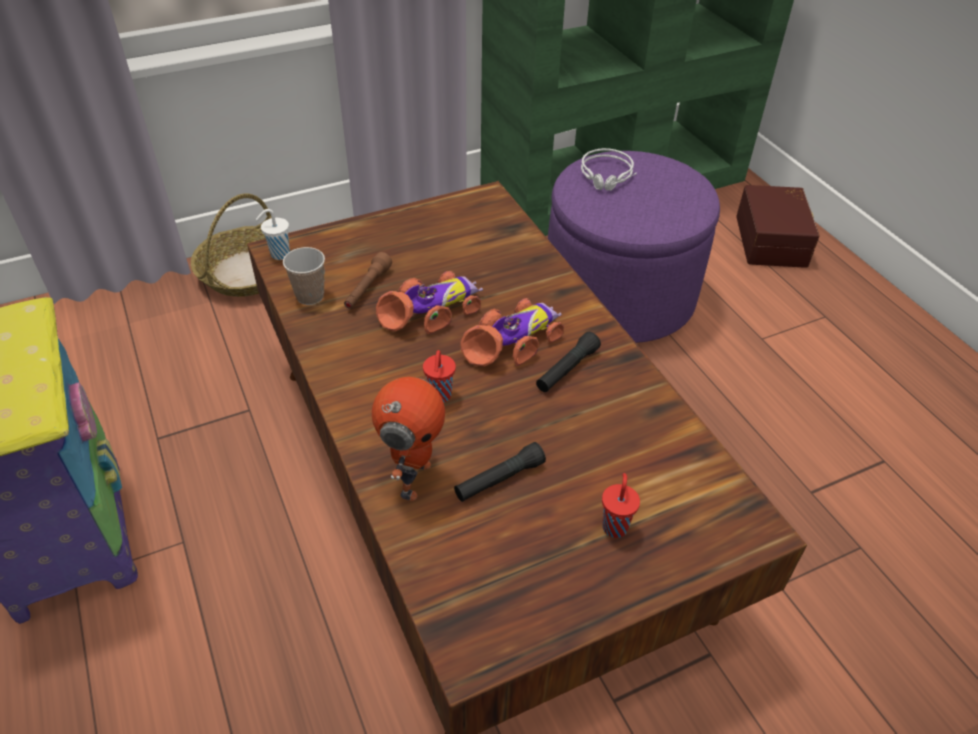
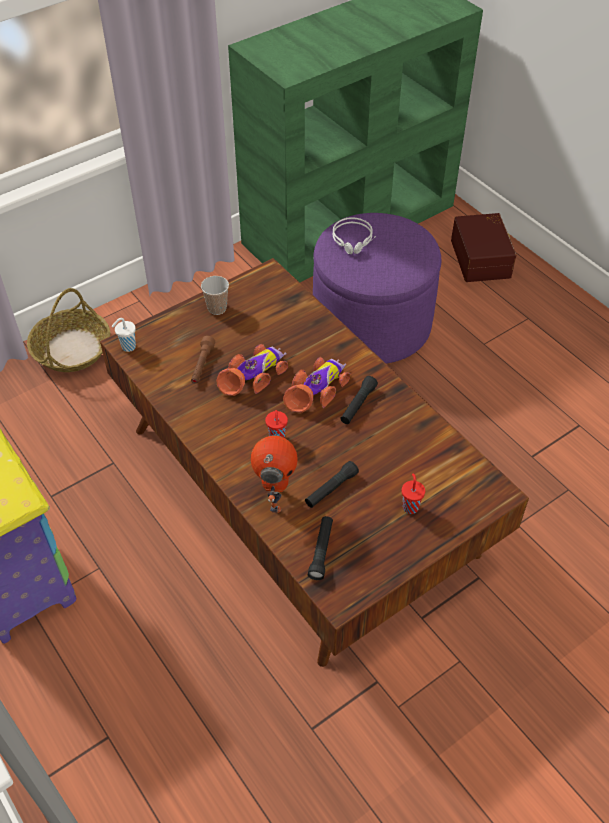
camera: 10 degrees left, 5 degrees up
(310, 296) = (162, 377): cup -> cup (217, 308)
(460, 571) = (321, 551): none -> black flashlight

